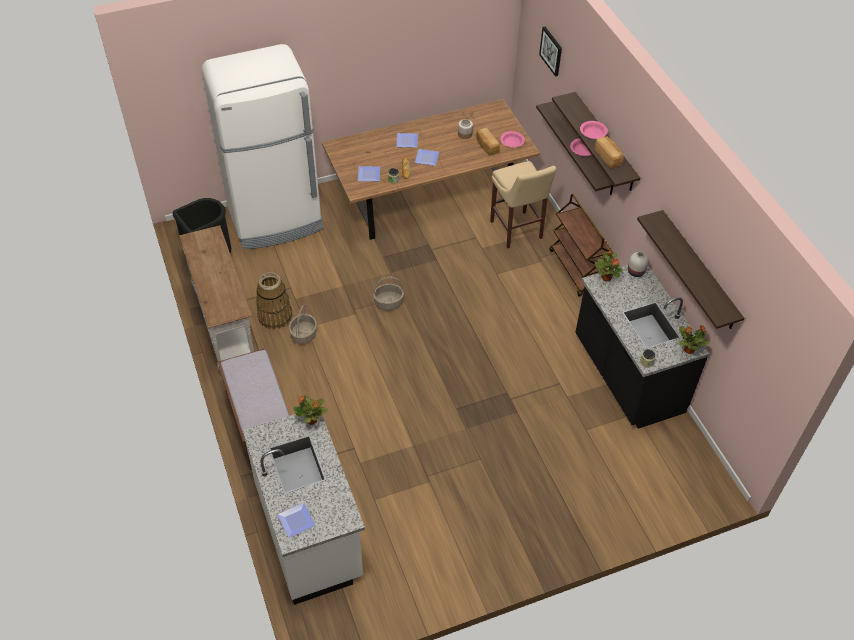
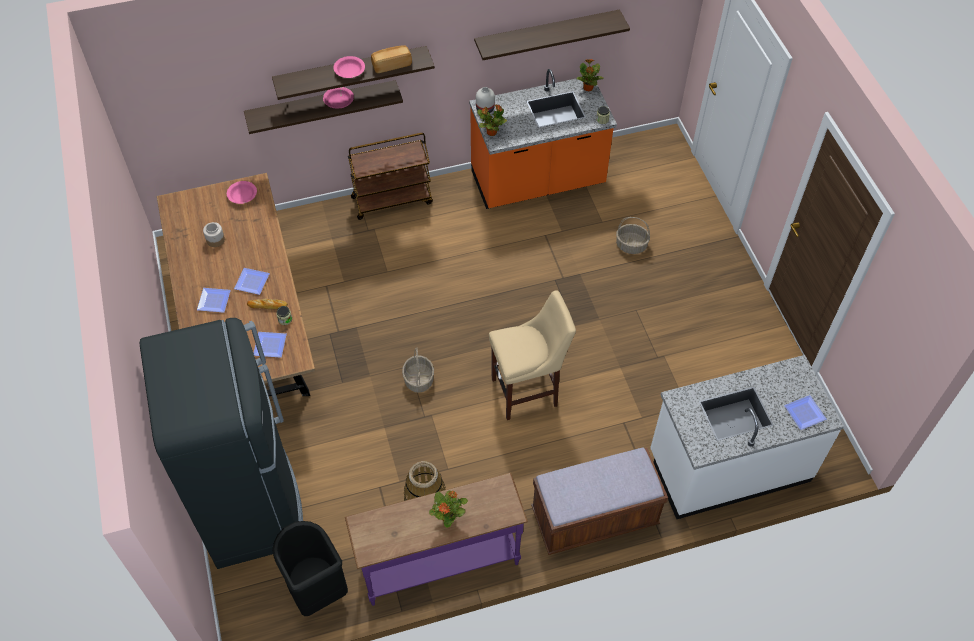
camera: 85 degrees left, 5 degrees up
(226, 327) = (439, 562): white console table -> purple console table
(276, 220) = (252, 505): white fridge -> black fridge
(303, 335) = (459, 472): basket -> basket (630, 245)
(312, 420) = (679, 398): potted plant -> potted plant (448, 517)
(486, 146) = (244, 220): bread -> none
(517, 231) = (324, 246): beige stool -> beige stool (528, 392)
(551, 51) = (200, 81): picture -> none
(626, 375) = (538, 181): black counter -> orange counter

